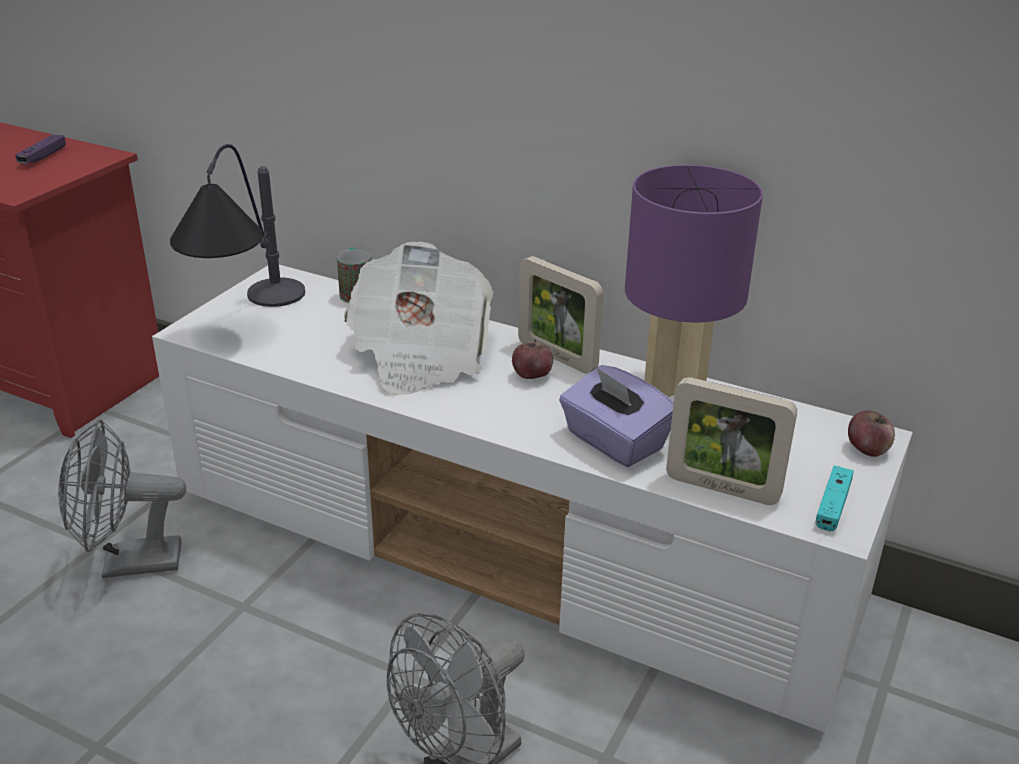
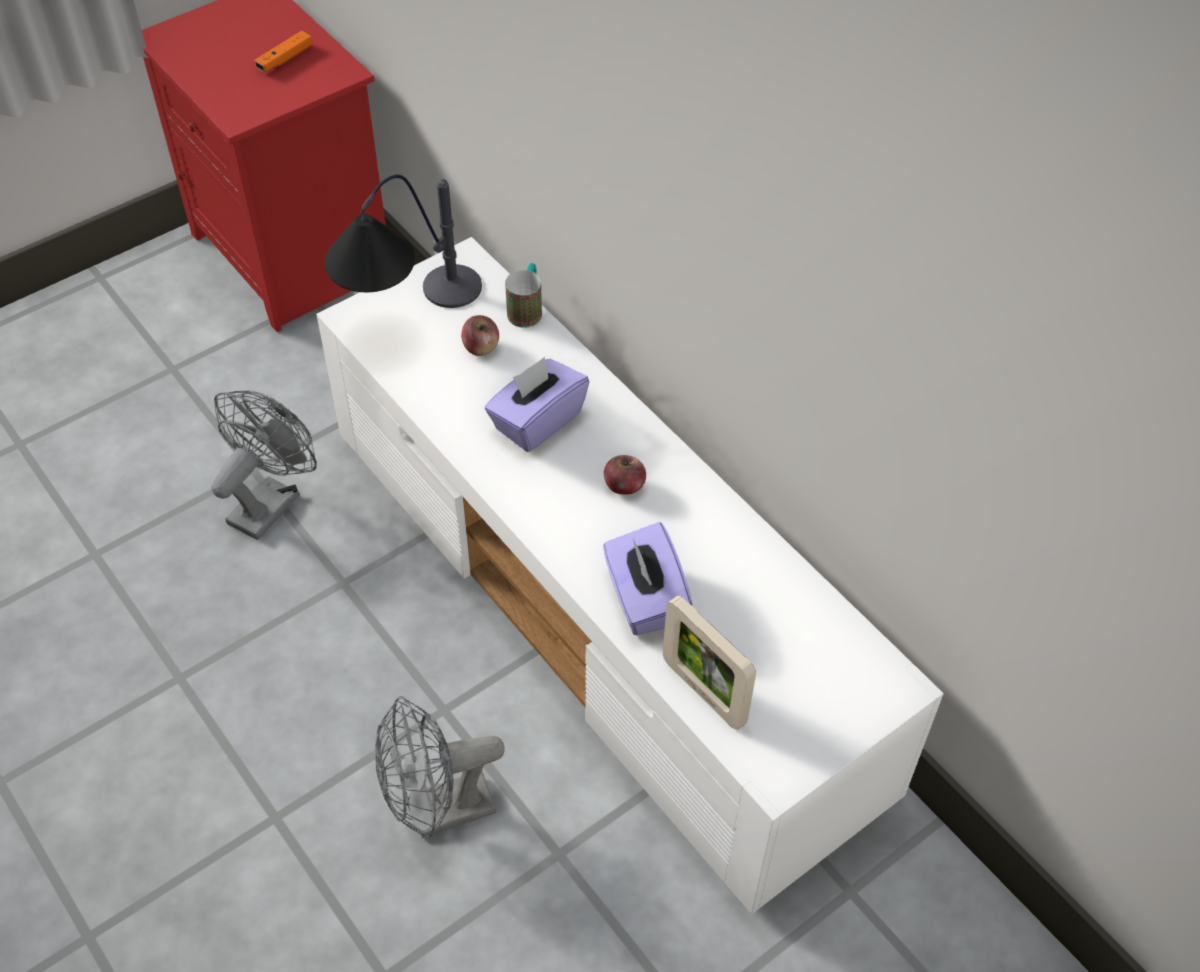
camera: 25 degrees right, 20 degrees up
(42, 157) = (285, 59): purple game controller -> orange game controller
(129, 564) = (270, 501): grey fan -> grey fan turned 105 degrees clockwise
(419, 355) = (537, 421): newspaper -> purple tissue box
(557, 357) = (664, 468): picture frame -> none
(673, 391) = (745, 555): purple table lamp -> none
(832, 505) = (789, 751): turquoise game controller -> none
(867, 449) = (878, 698): apple -> apple (481, 347)

